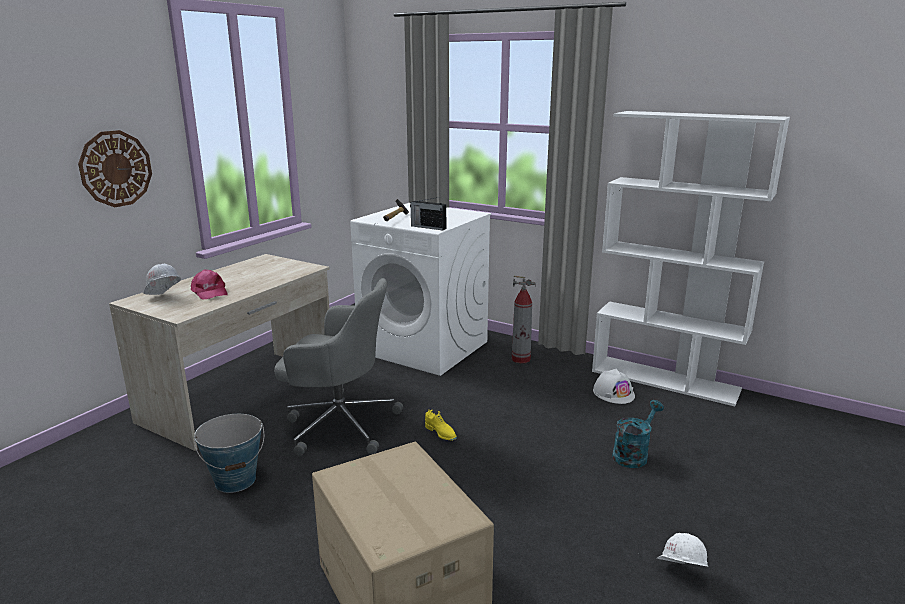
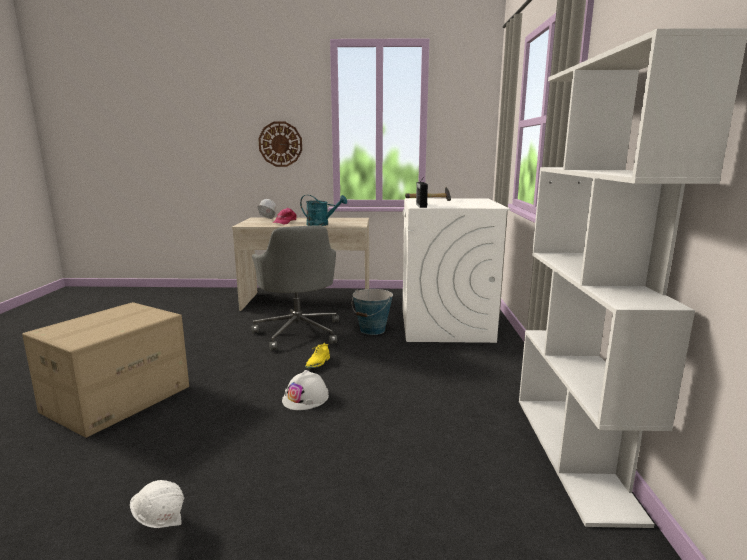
camera: 60 degrees right, 5 degrees down
(236, 480) = (216, 327): bucket -> bucket (372, 330)
(521, 359) = (486, 363): fire extinguisher -> none
(613, 393) = (487, 423): white hard hat -> white hard hat (305, 398)
(633, 454) = (367, 459): turquoise watering can -> turquoise watering can (321, 224)

